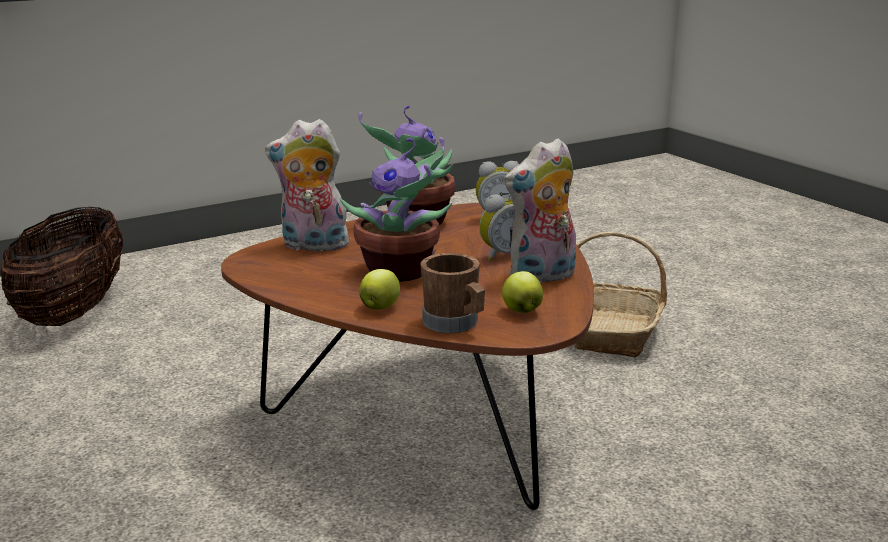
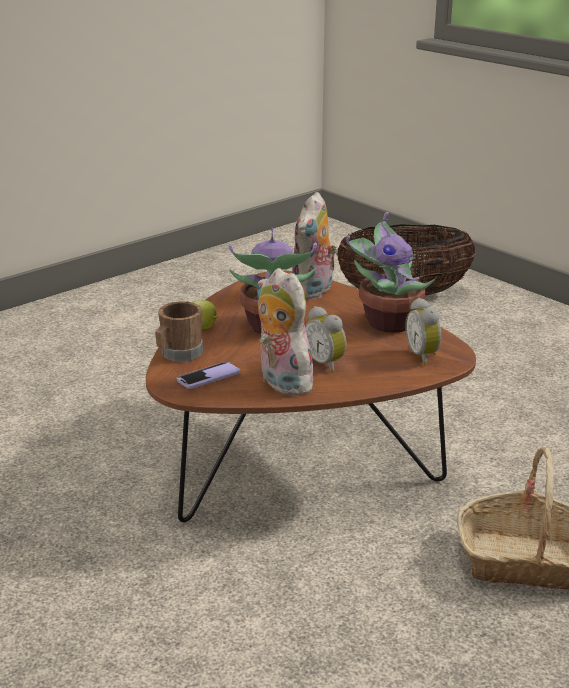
camera: 80 degrees right, 5 degrees up
(312, 246) = (313, 292): plush toy -> plush toy turned 150 degrees counterclockwise
(521, 310) = (208, 377): apple -> phone

